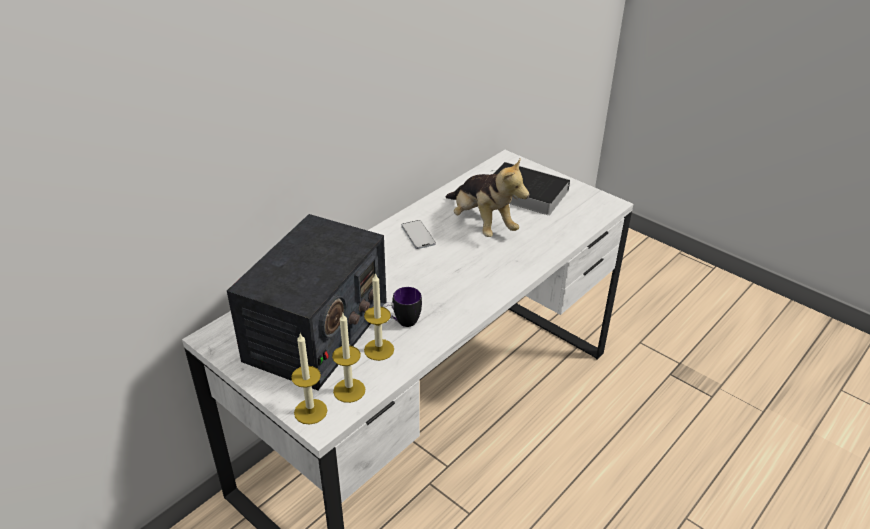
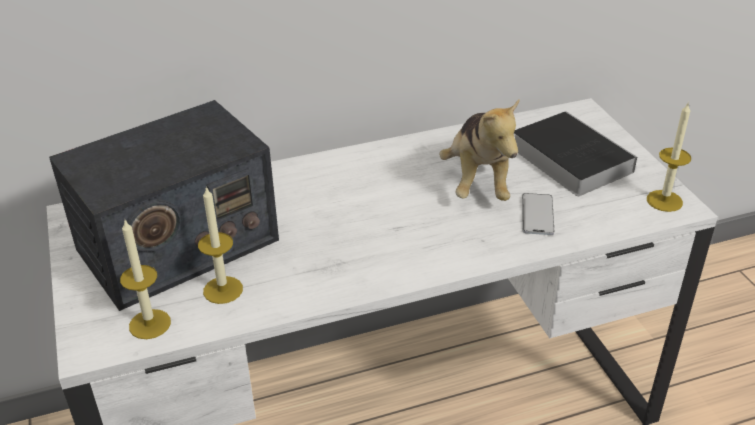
camera: 30 degrees right, 0 degrees up
(310, 411) = (90, 331): candle -> candle (664, 201)
(402, 322) = (276, 267): mug -> none
(418, 235) = (387, 172): phone -> phone (537, 215)

